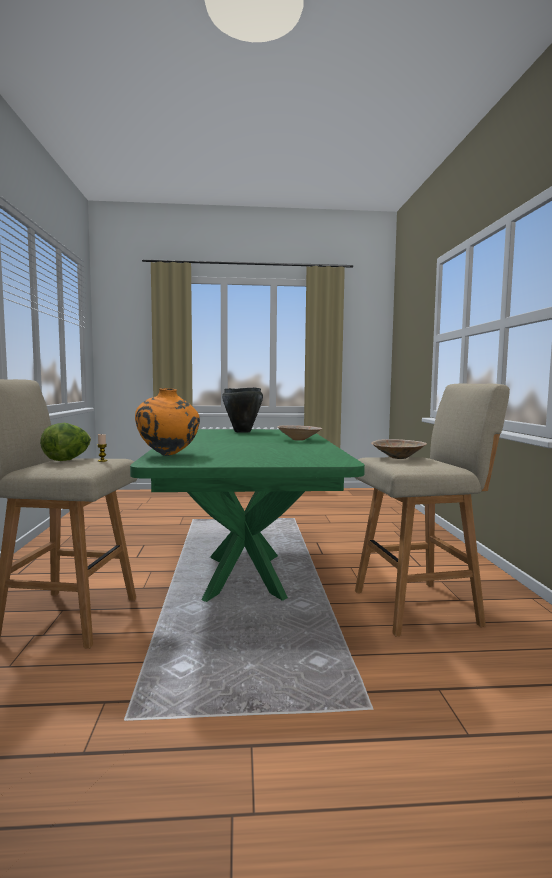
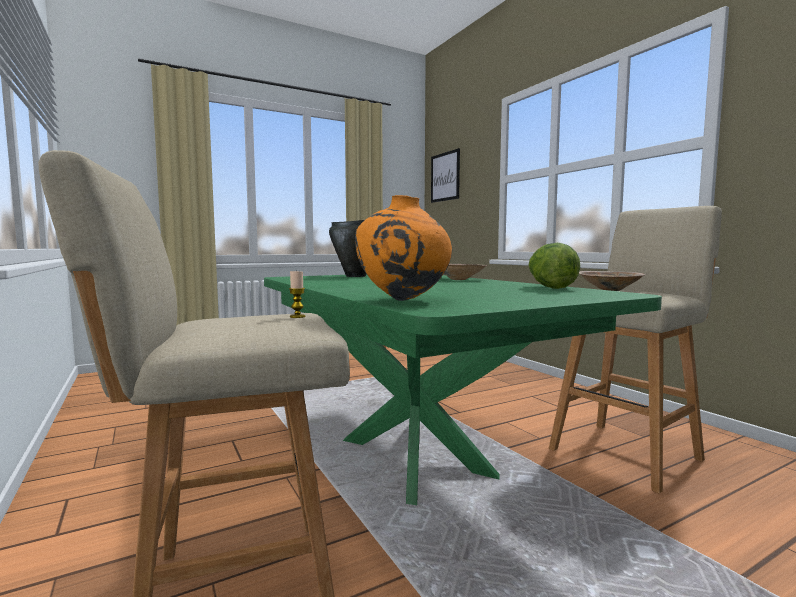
camera: 25 degrees left, 0 degrees up
(68, 459) = (231, 319): lettuce -> lettuce (550, 288)
(403, 332) = (445, 176): none -> picture

